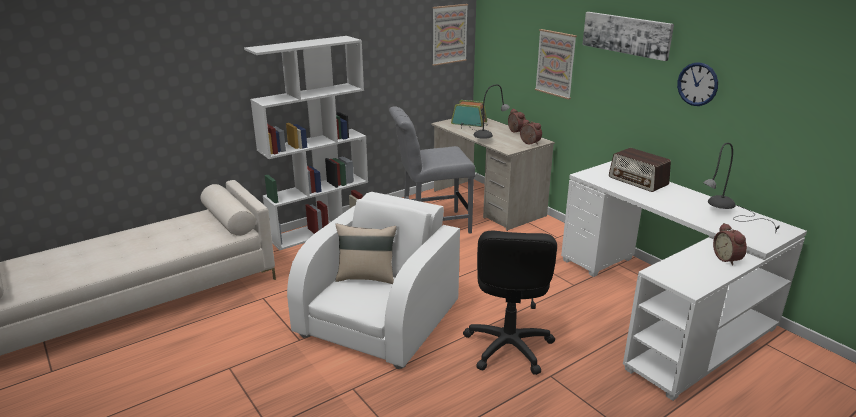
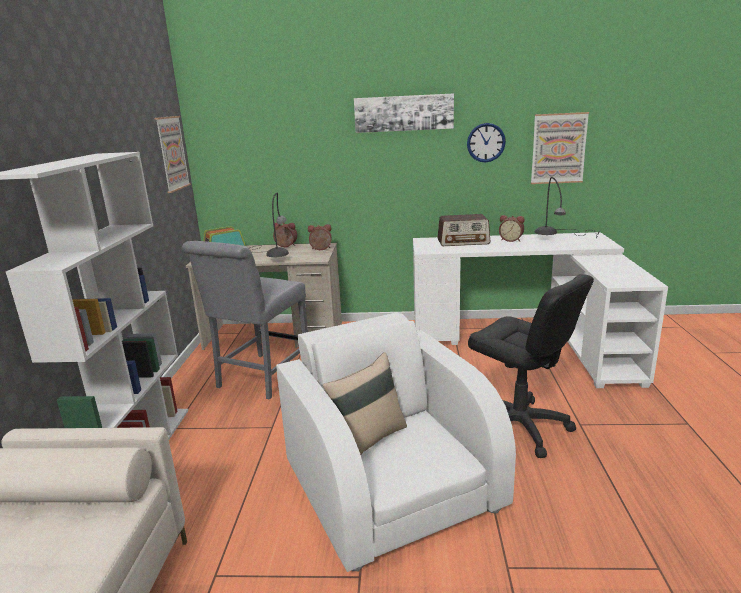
camera: 50 degrees left, 5 degrees down
(555, 63) = (320, 160): picture -> picture (558, 148)
(728, 259) = (612, 261): alarm clock -> alarm clock (511, 240)

